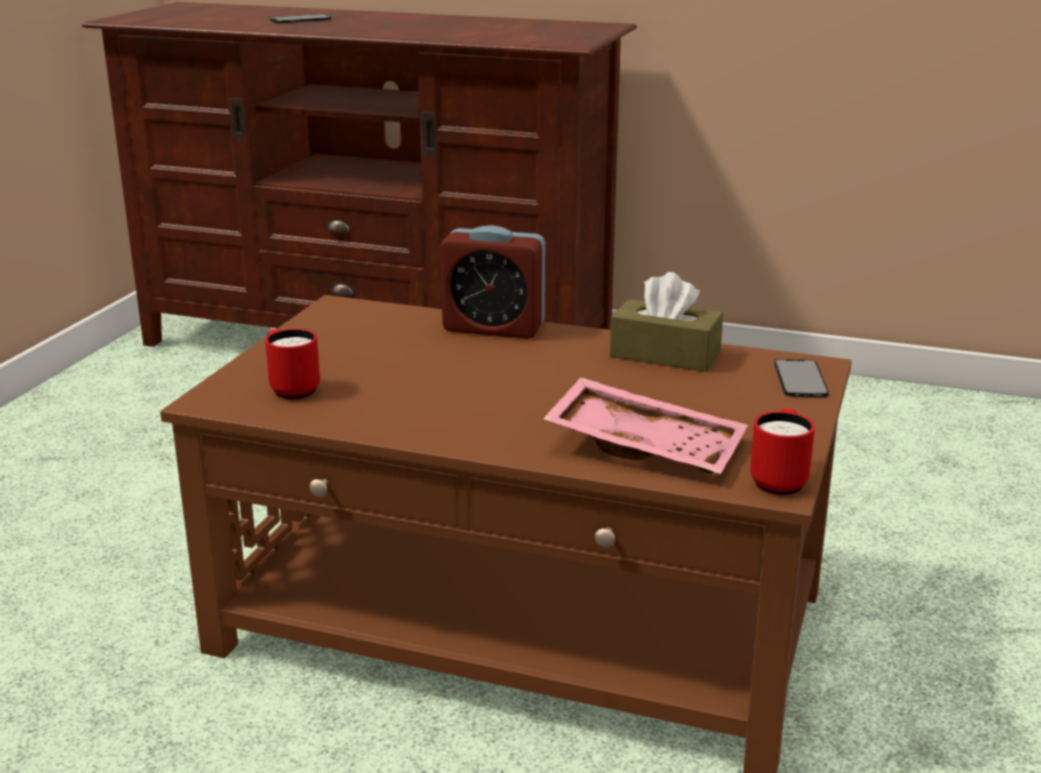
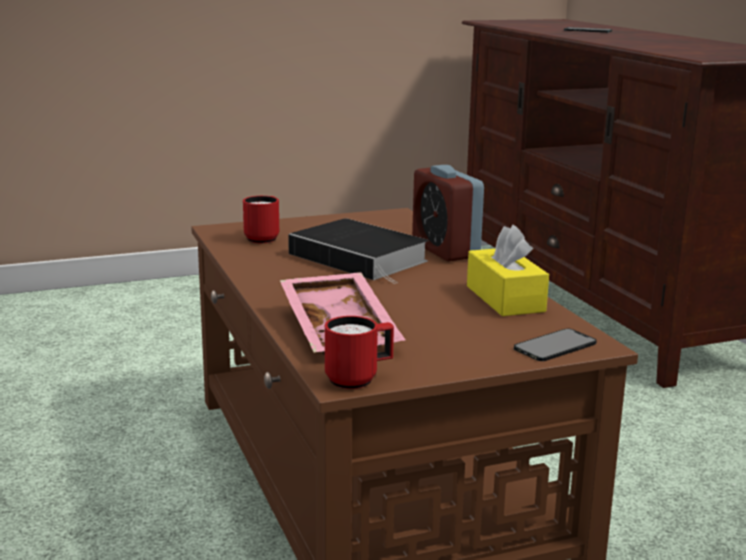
camera: 50 degrees right, 5 degrees down
(451, 368) = (362, 258): none -> book
(665, 355) = (505, 299): brown tissue box -> yellow tissue box

